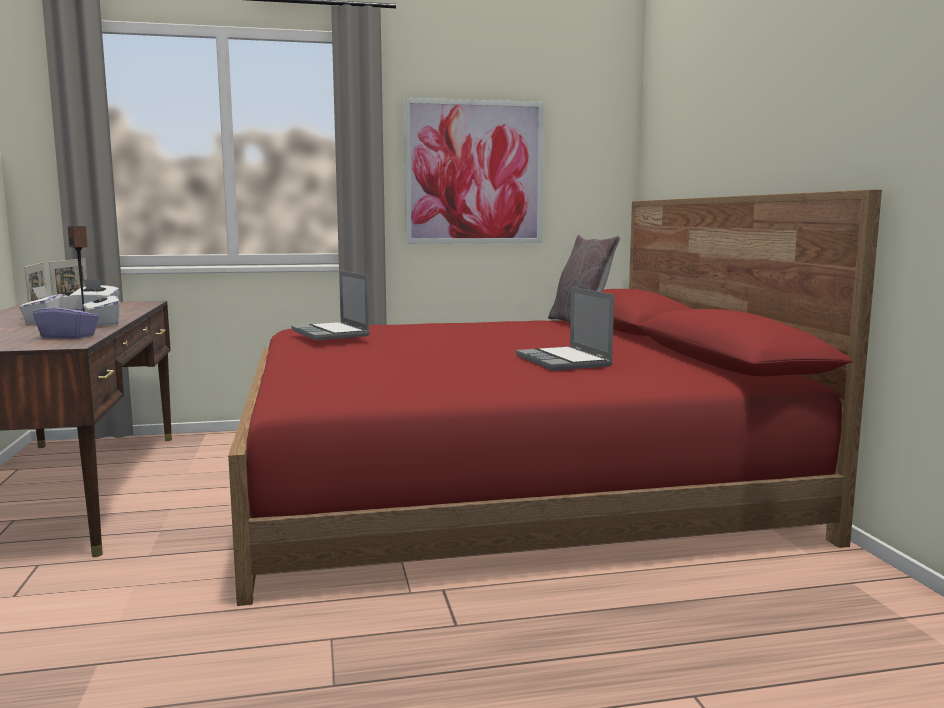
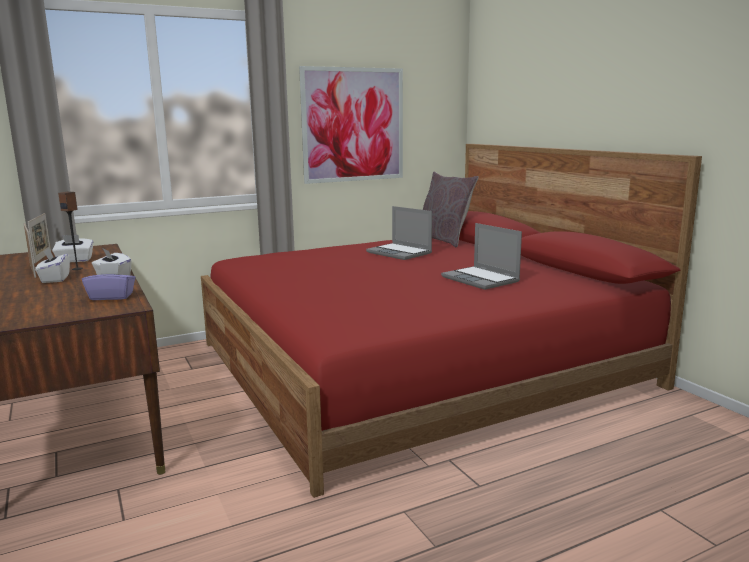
camera: 15 degrees left, 5 degrees up
(331, 333) = (282, 266): laptop -> laptop (400, 253)

